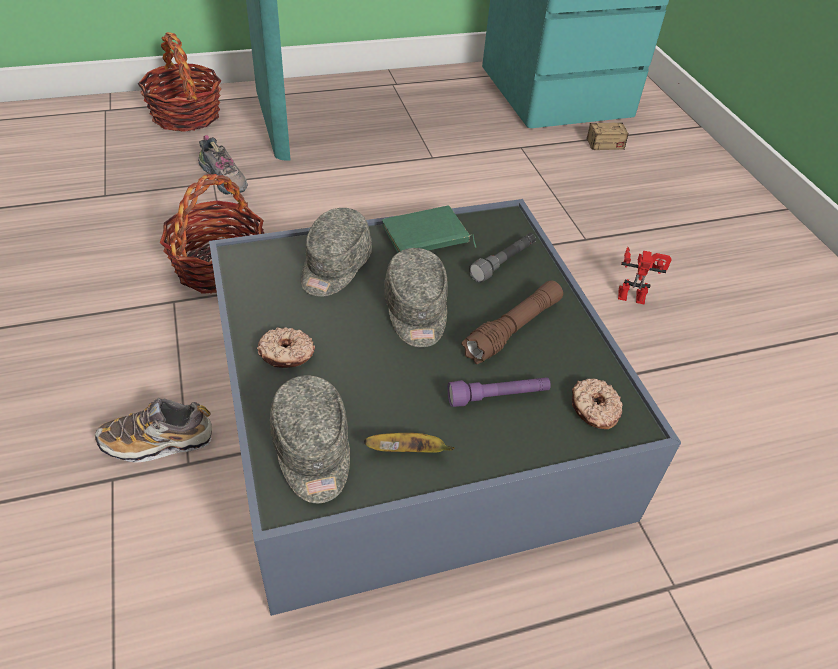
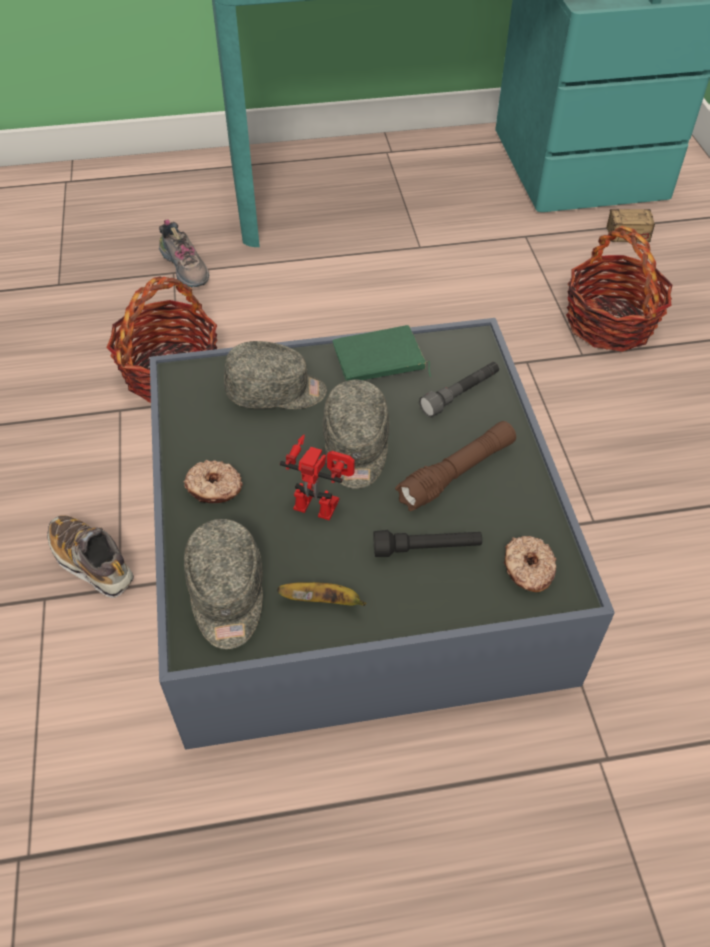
camera: 10 degrees right, 5 degrees up
(158, 442) = (92, 563): shoe -> shoe turned 45 degrees clockwise
(186, 115) = (151, 189): basket -> basket (610, 323)
(334, 267) = (276, 392): grey cap -> grey cap turned 120 degrees counterclockwise
(498, 397) = (427, 549): purple flashlight -> black flashlight
(633, 293) = (626, 424): toy robot -> toy robot (321, 501)

